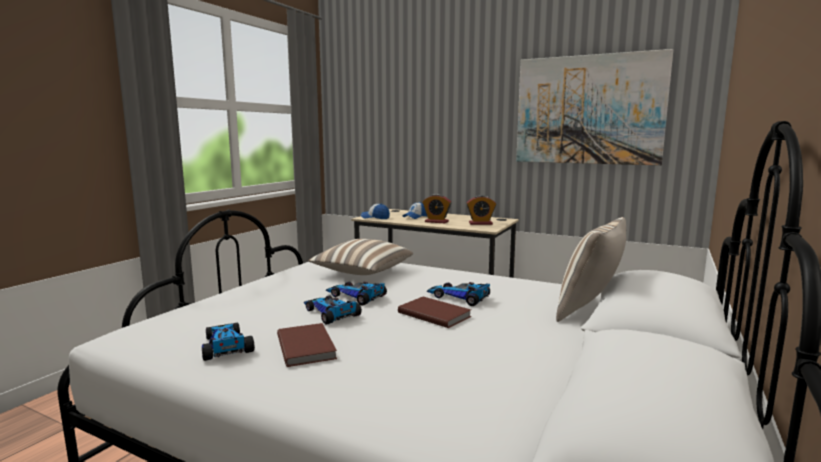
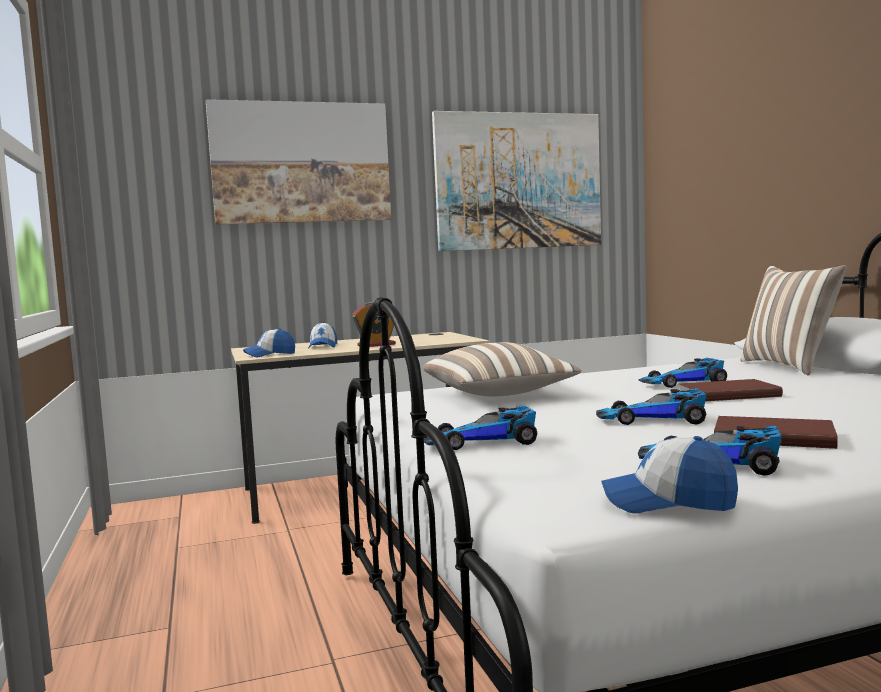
camera: 45 degrees left, 5 degrees down
(140, 351) = (668, 502): none -> cap
(355, 297) = (604, 406): toy car -> toy car (482, 442)
(433, 100) = (301, 163): none -> picture
(480, 223) = (435, 338): alarm clock -> none

